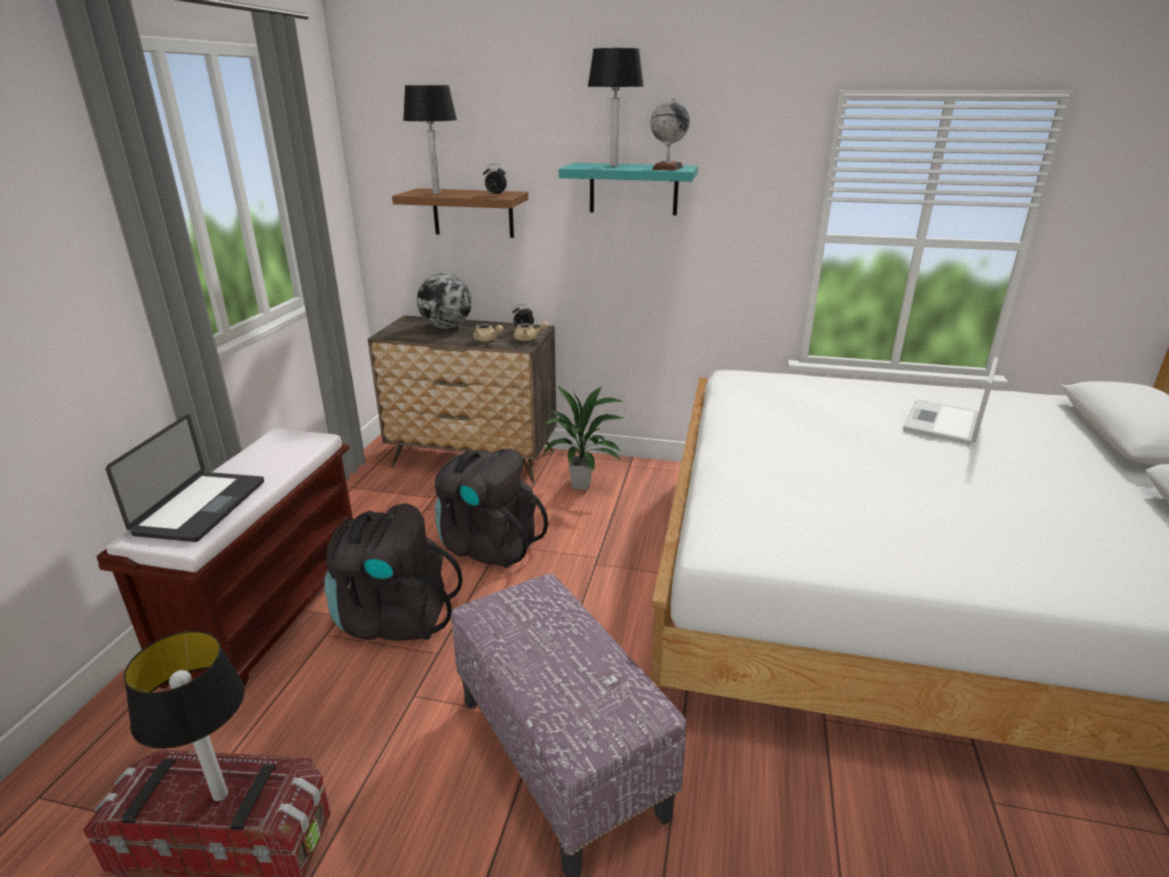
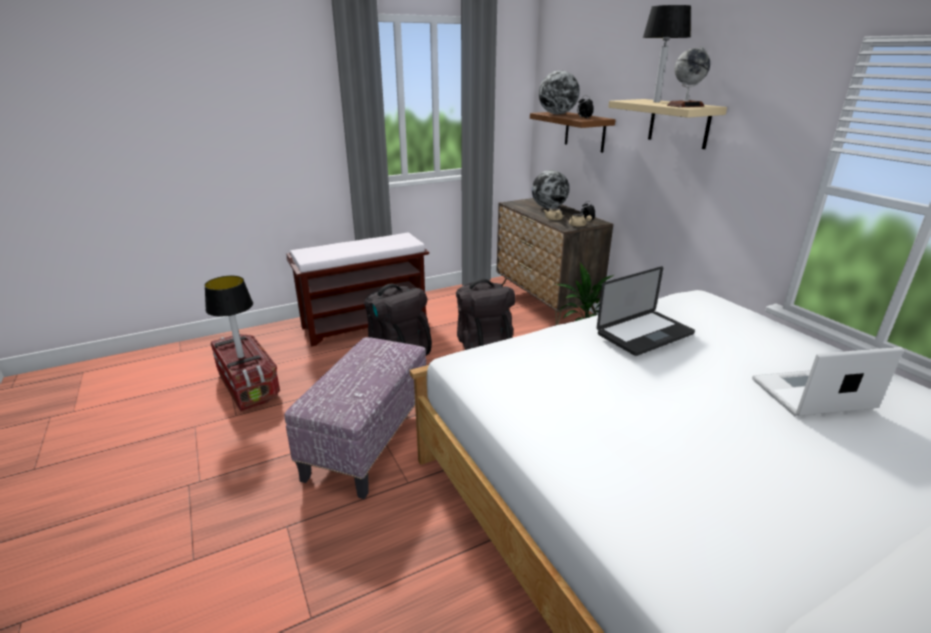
camera: 50 degrees right, 0 degrees up
(201, 507) = (331, 250): laptop -> laptop (645, 334)
(437, 193) = (557, 114): table lamp -> globe
(633, 189) = (679, 123): turquoise shelf -> beige shelf

